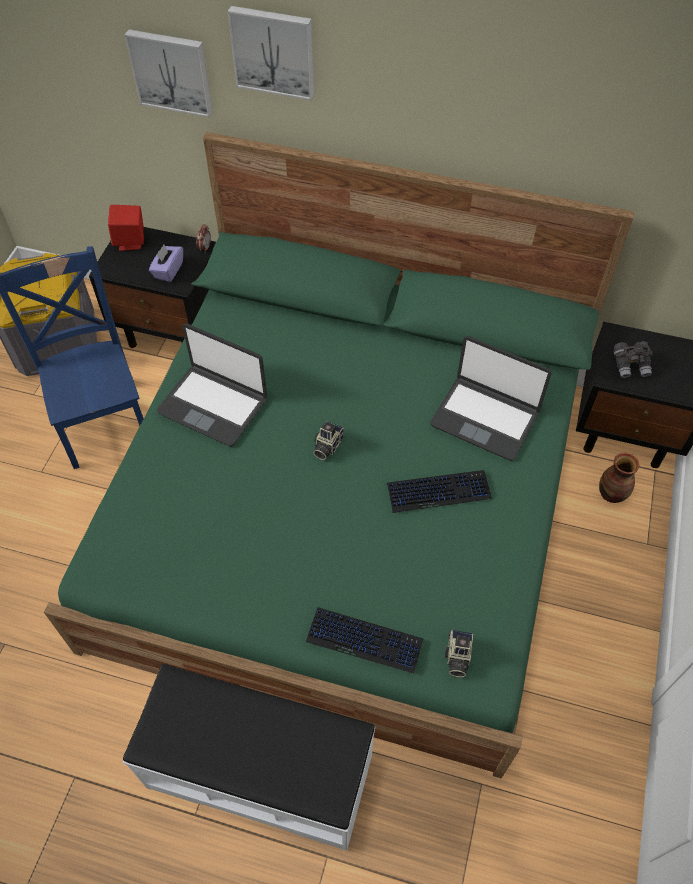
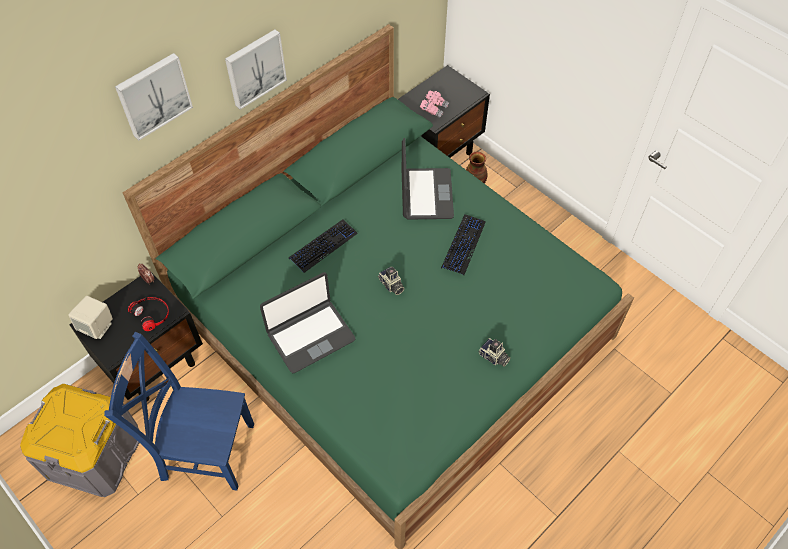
camera: 60 degrees left, 0 degrees up
(130, 241) = (97, 327): red speaker -> beige speaker
(168, 270) = (152, 314): purple tissue box -> headphones
(171, 71) = (80, 170): picture -> picture (254, 68)
(260, 770) = (548, 464): white bench -> none
(364, 640) = (542, 332): keyboard -> keyboard (323, 246)
(457, 657) = (576, 292): camera -> camera (493, 357)
(485, 418) = (426, 195): laptop -> laptop turned 60 degrees counterclockwise
(631, 365) = (434, 109): grey binoculars -> pink binoculars

